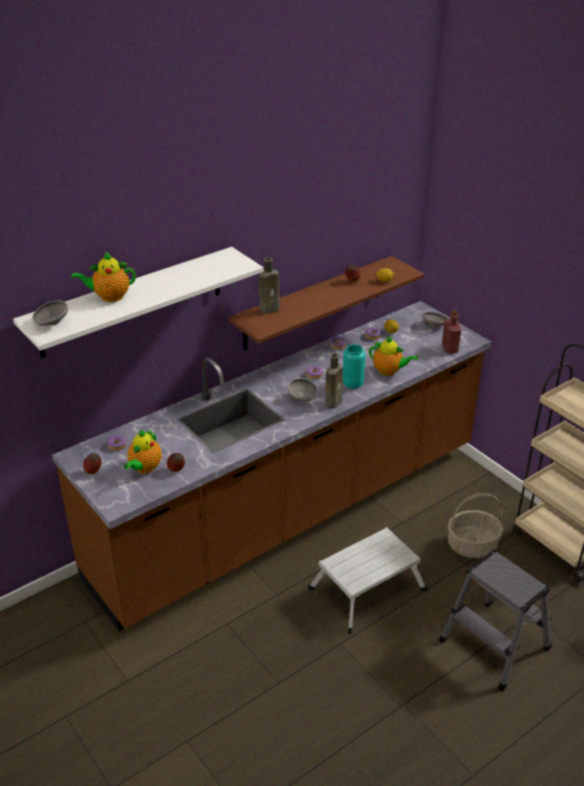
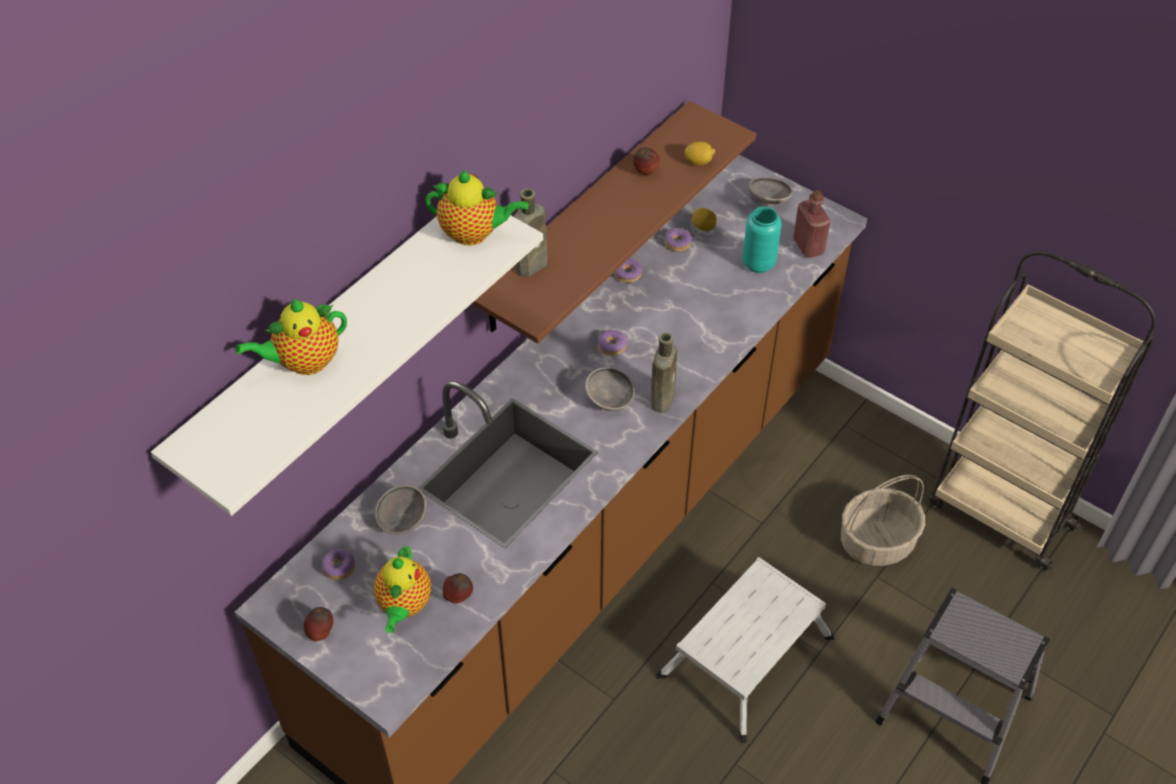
camera: 15 degrees left, 15 degrees up
(51, 323) = (228, 450): grey bowl -> grey bowl (401, 520)
(353, 384) = (680, 353): turquoise vase -> turquoise vase (758, 264)
(389, 371) = (729, 314): teapot -> teapot (474, 234)

